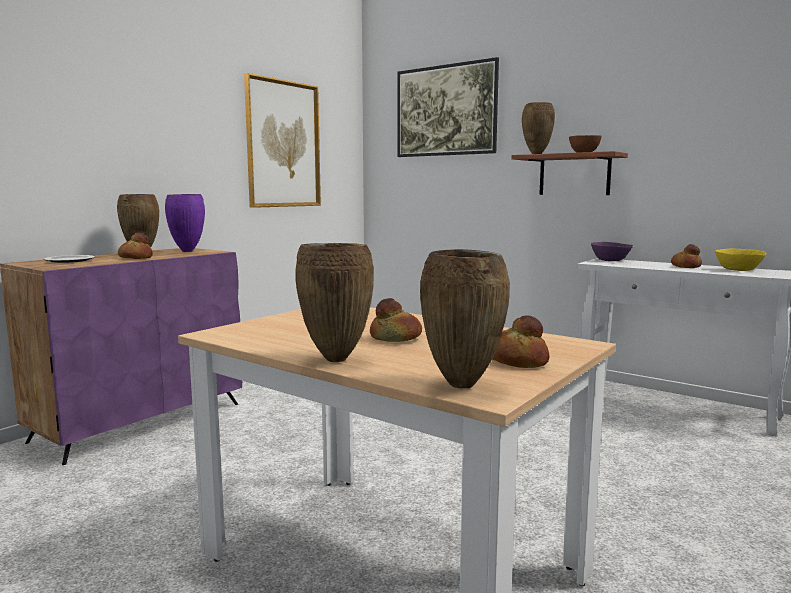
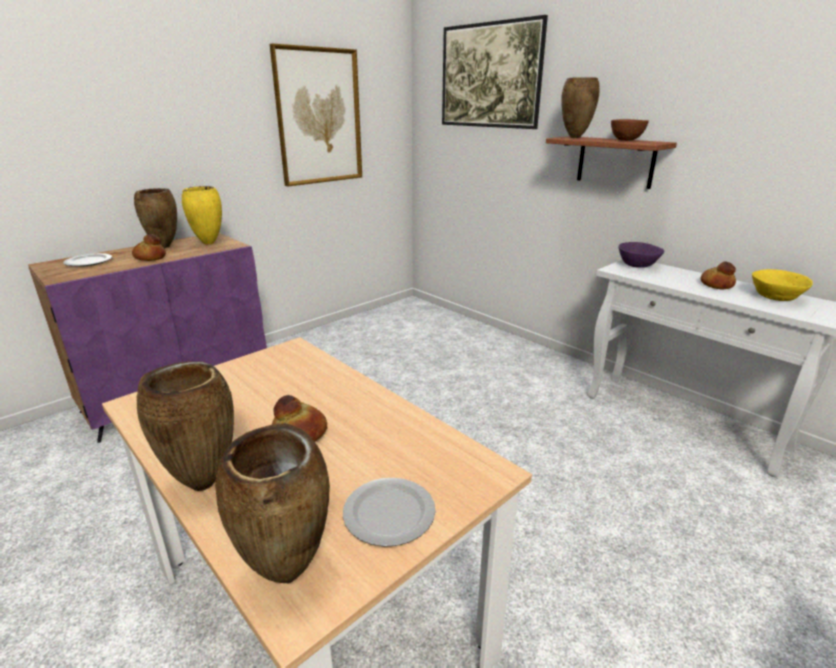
camera: 10 degrees right, 15 degrees up
(187, 251) = (208, 243): purple vase -> yellow vase
(518, 361) = (390, 512): bread -> plate

